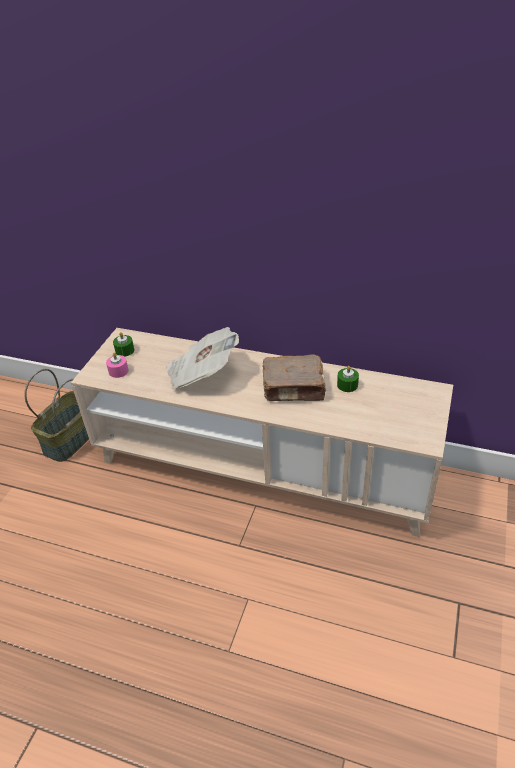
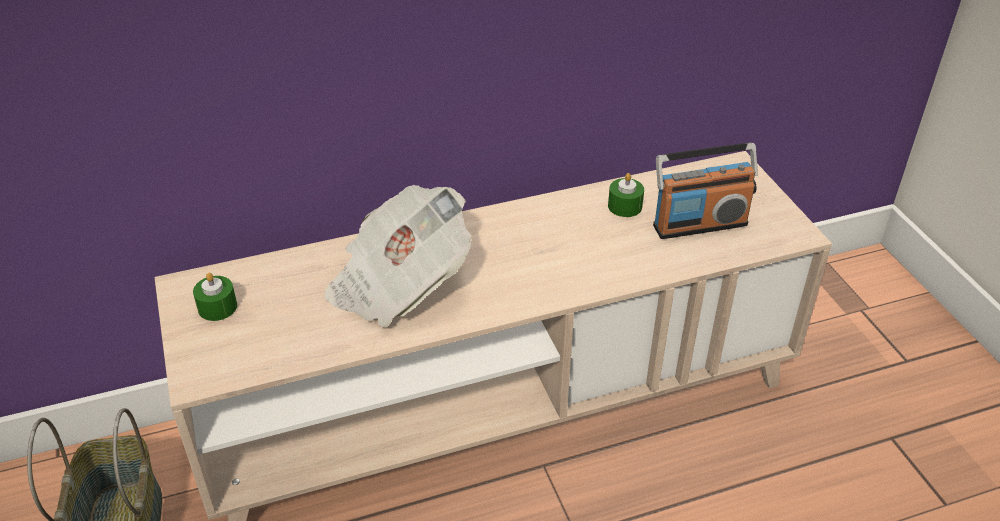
camera: 40 degrees left, 0 degrees up
(118, 371) = (245, 345): pink candle -> none
(294, 388) = (560, 242): brown book -> none
(376, 412) = (699, 224): none -> radio

